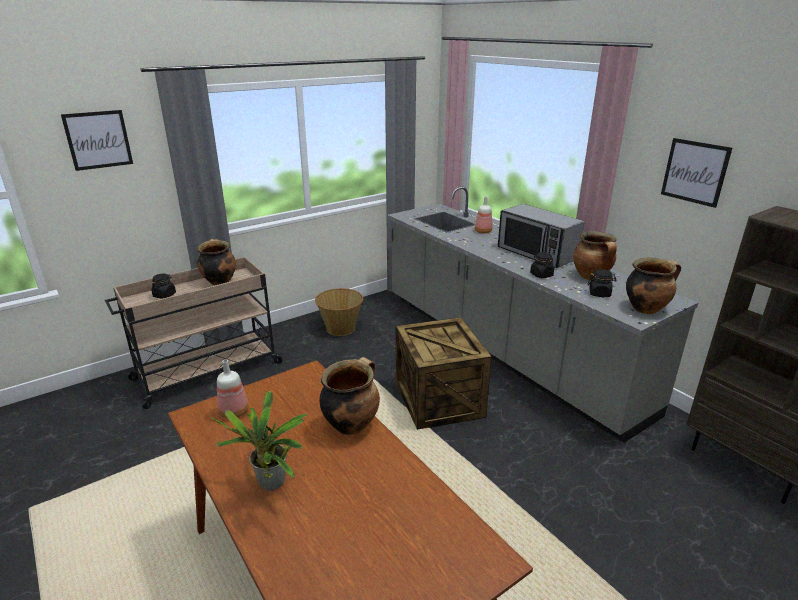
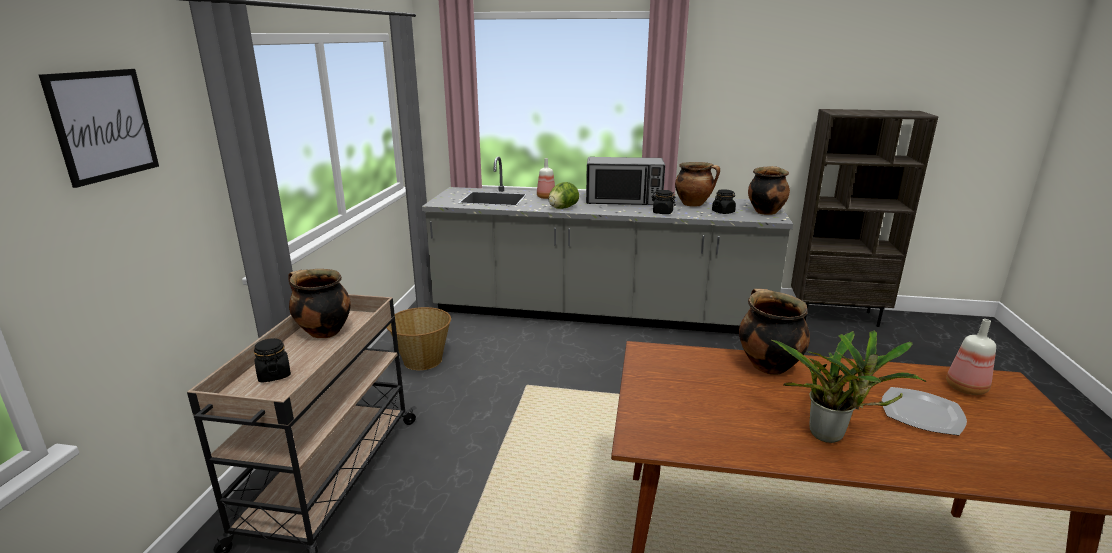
camera: 45 degrees left, 5 degrees down
(233, 411) = (666, 413): bottle -> bottle (964, 388)
(359, 521) = (921, 414): none -> plate
(437, 399) = (617, 373): crate -> none
(471, 245) = (562, 208): none -> lettuce
(695, 172) = (746, 95): picture -> none

